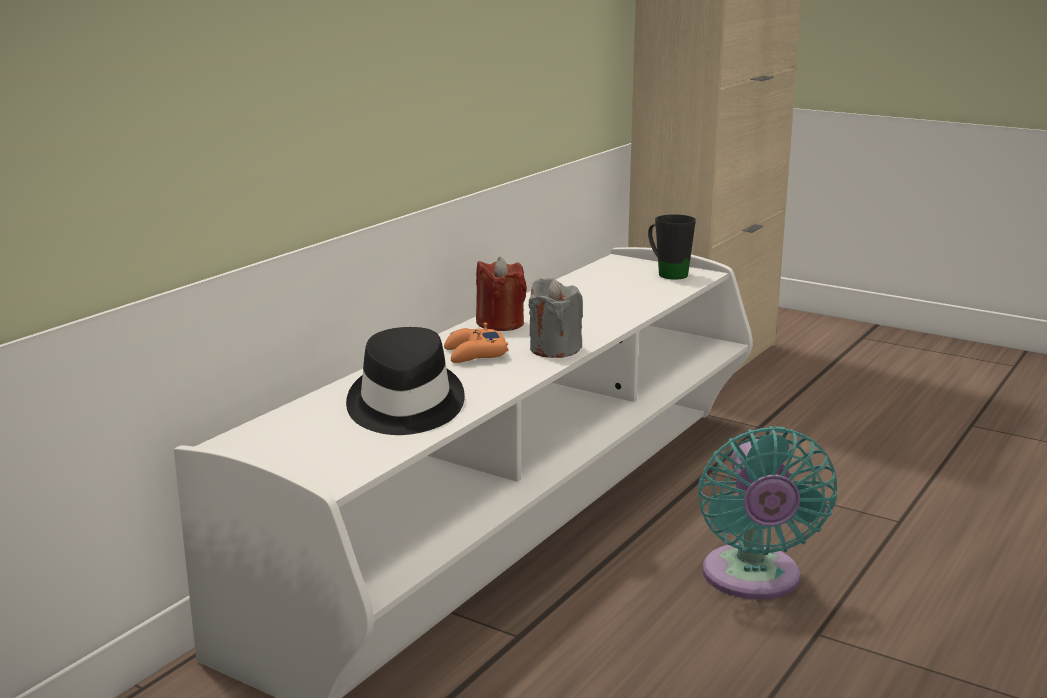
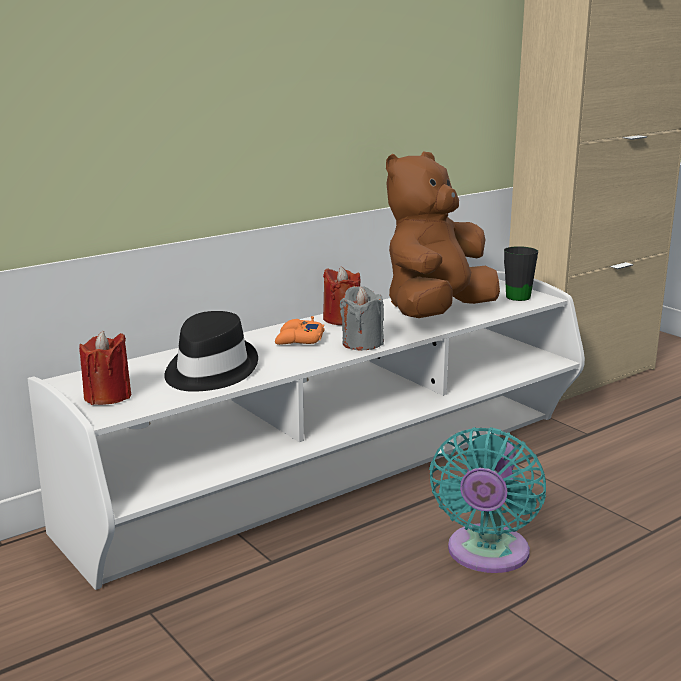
camera: 20 degrees right, 0 degrees up
(306, 456) = (107, 396): none -> red candle
(603, 305) = (436, 314): none -> brown plush toy

